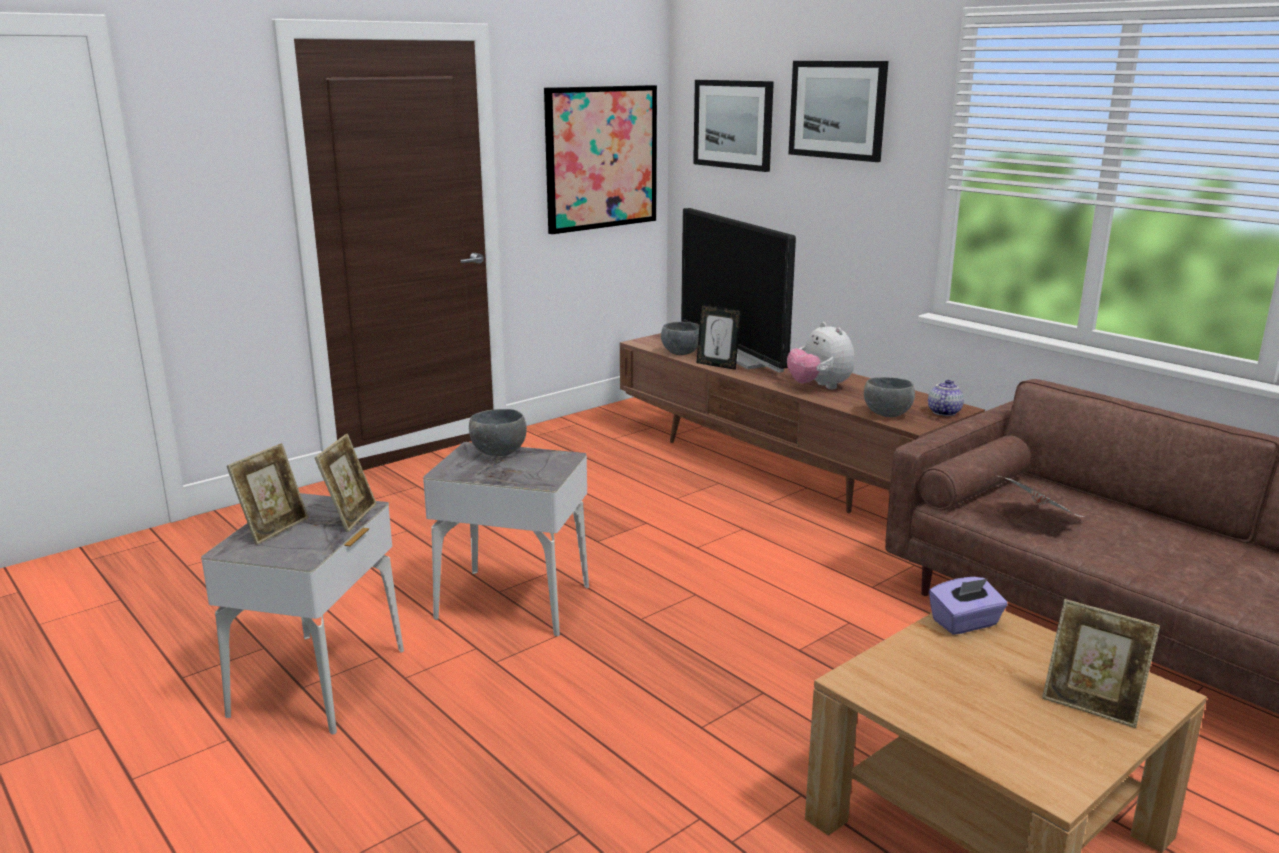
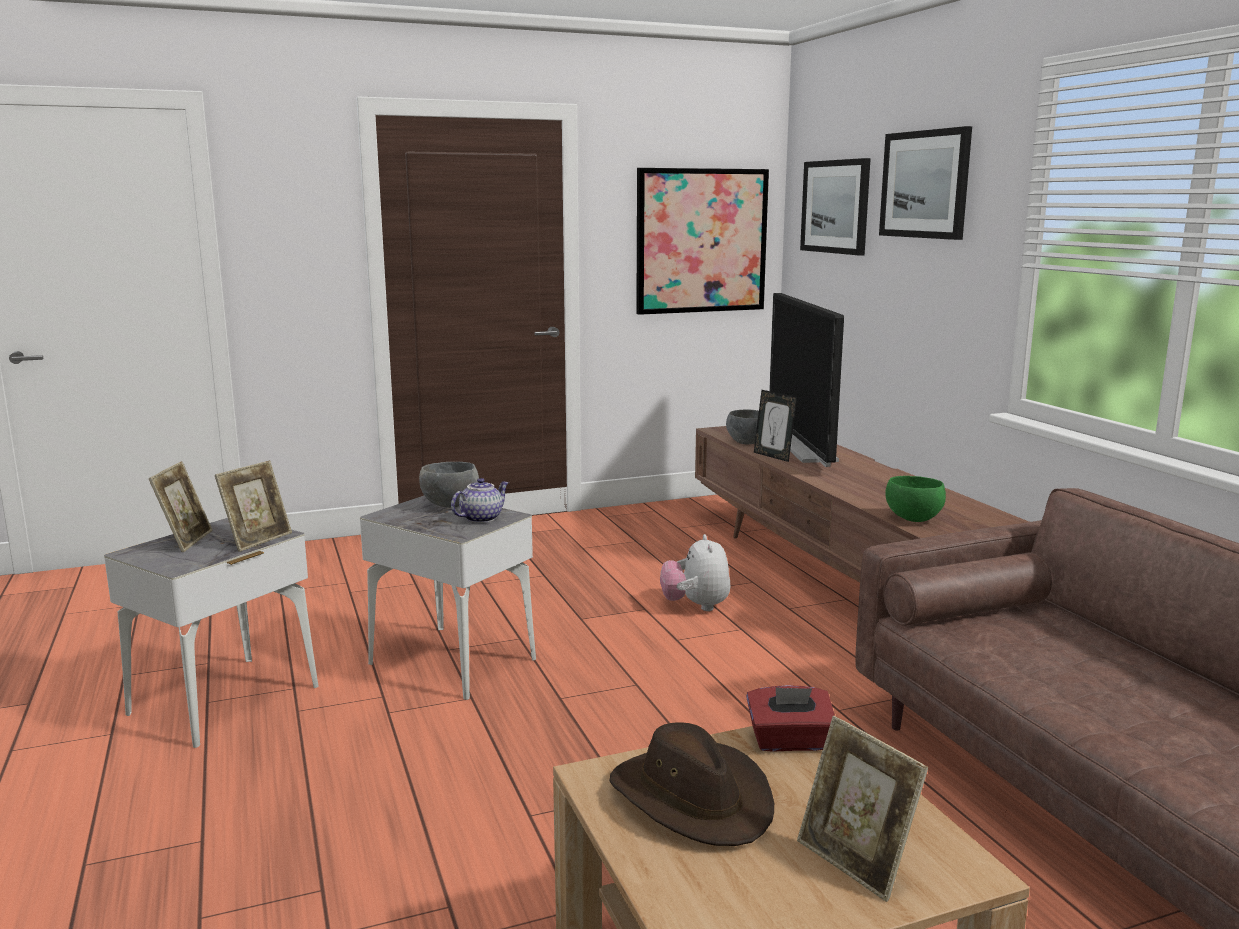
camera: 20 degrees right, 5 degrees down
(274, 528) = (186, 541): picture frame -> picture frame turned 45 degrees counterclockwise
(819, 387) = (864, 486): plush toy -> plush toy (696, 606)
(887, 415) = (913, 519): grey bowl -> green bowl
(941, 682) = (693, 798): none -> brown hat
(943, 412) = (985, 524): teapot -> teapot (481, 518)
(965, 623) = (789, 742): purple tissue box -> red tissue box
(1039, 519) = (1019, 652): newspaper -> none

